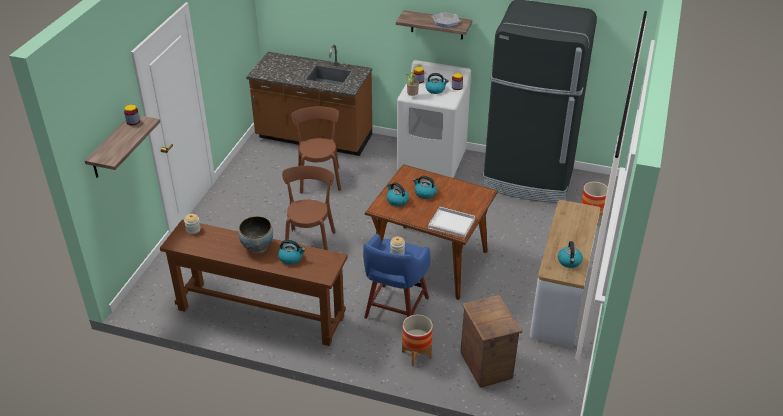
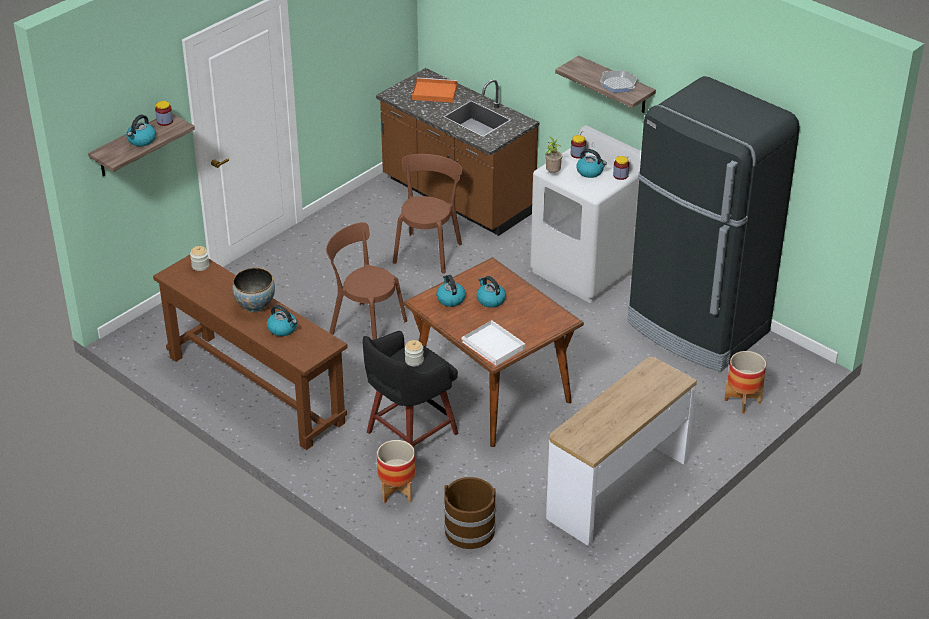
camera: 25 degrees right, 0 degrees up
(286, 65) = (433, 92): none -> orange tray
(310, 242) = (365, 326): brown chair -> brown chair turned 90 degrees counterclockwise
(395, 309) = (409, 434): blue stool -> black stool
(486, 365) = (469, 530): crate -> brown bucket
(569, 261) = (599, 432): kettle -> kettle (141, 140)

